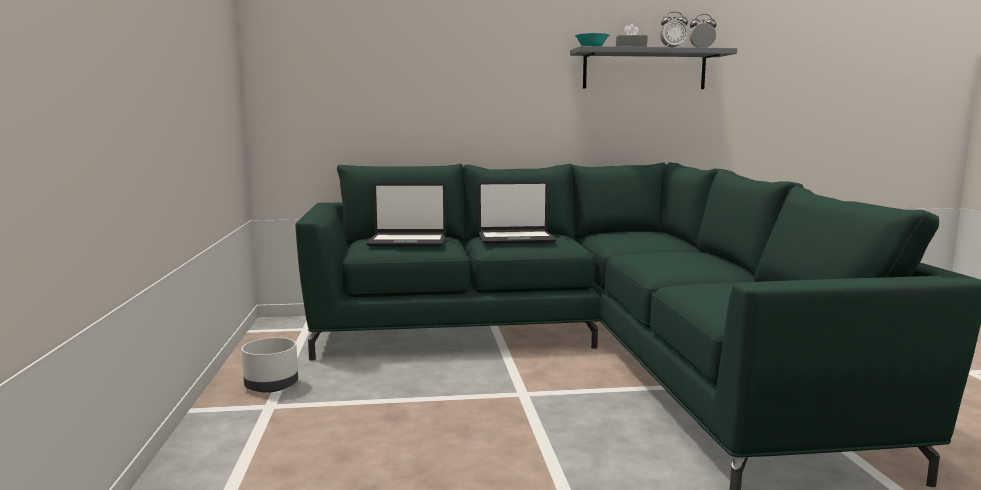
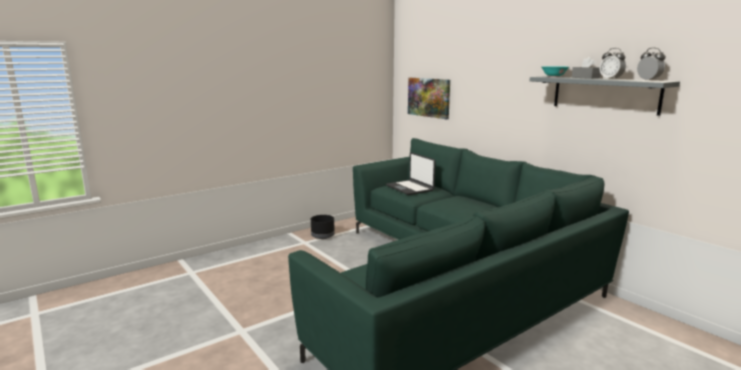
camera: 60 degrees right, 5 degrees up
(271, 386) = (322, 236): white planter -> black planter
(346, 93) = (429, 97): none -> picture
(516, 239) = (458, 203): laptop -> none

